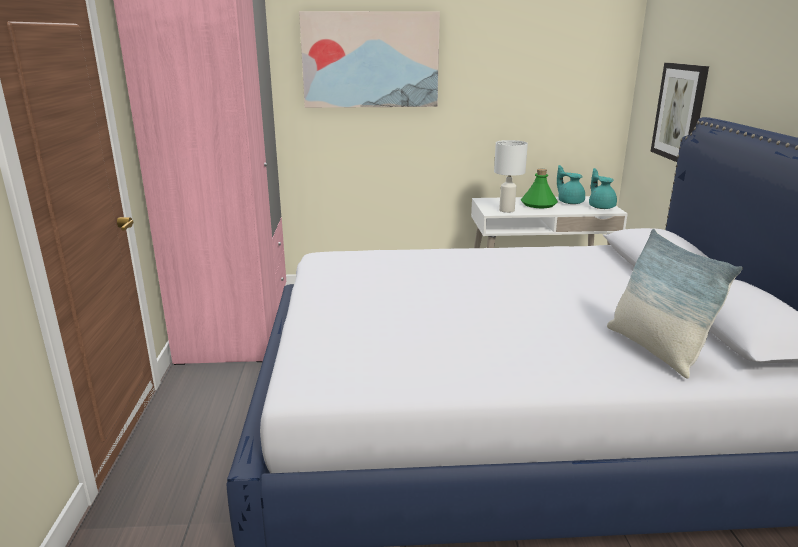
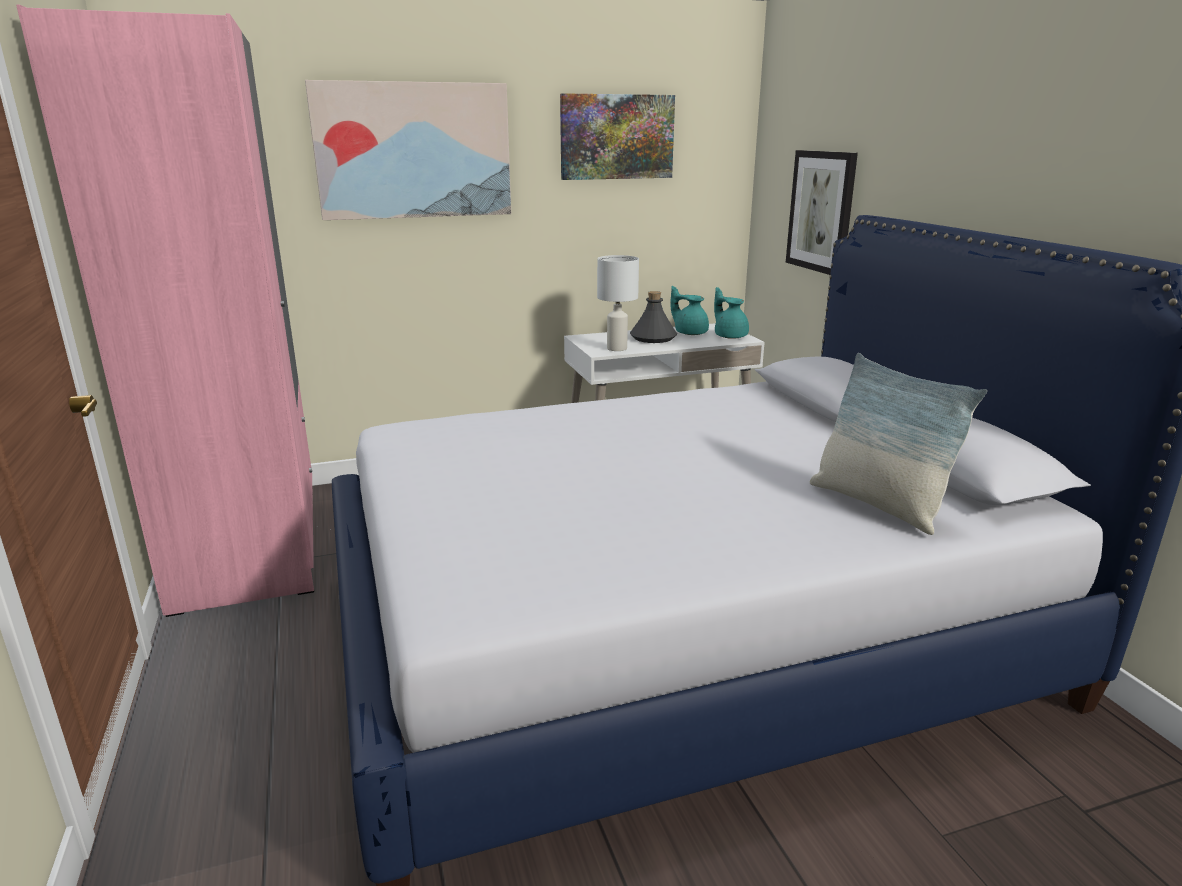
camera: 15 degrees left, 0 degrees up
(522, 50) = (616, 137): none -> picture
(539, 204) = (653, 338): green bottle -> grey bottle

